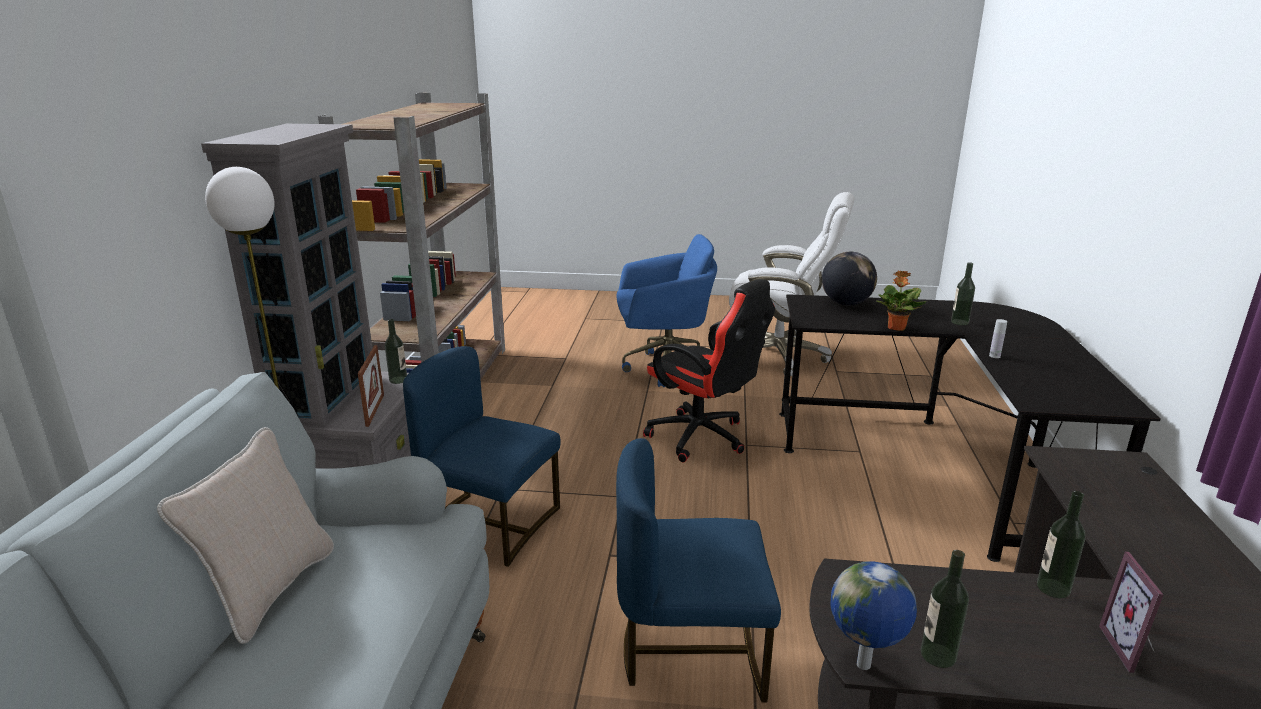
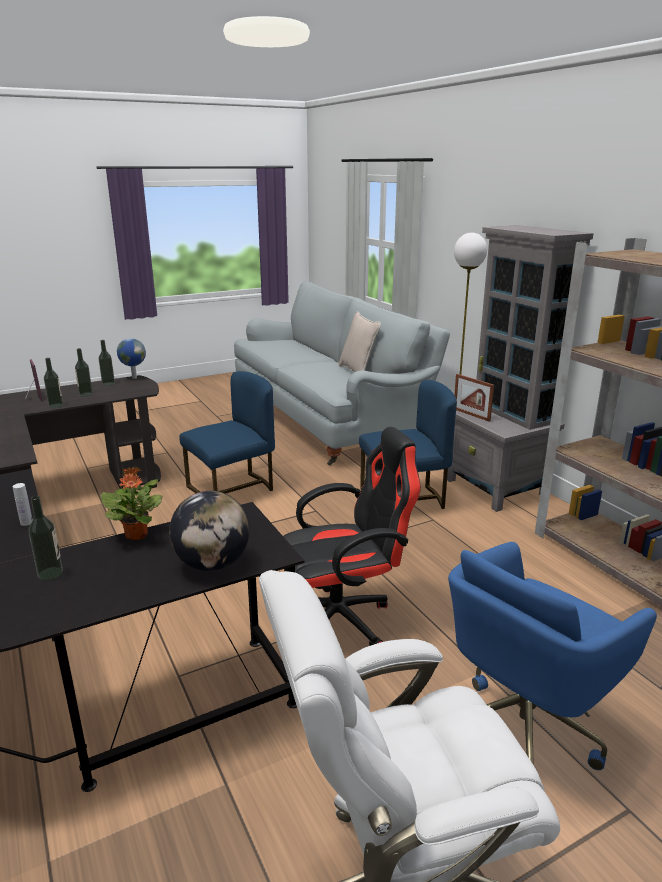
camera: 145 degrees right, 0 degrees up
(398, 380) = (506, 430): bottle -> bottle (86, 394)
(704, 440) = (345, 620): black office chair -> black office chair turned 150 degrees clockwise

